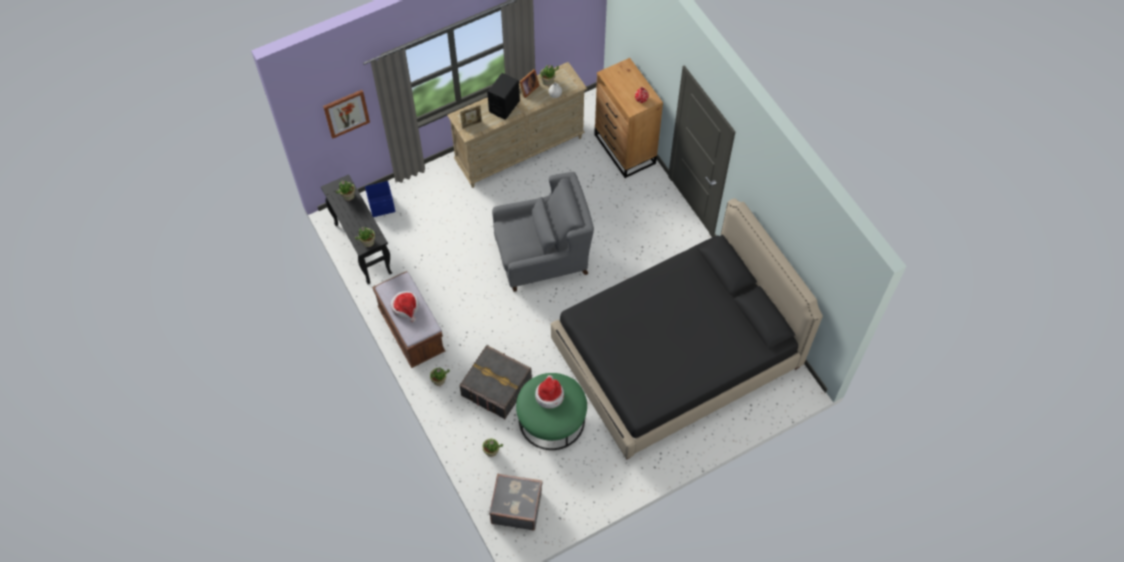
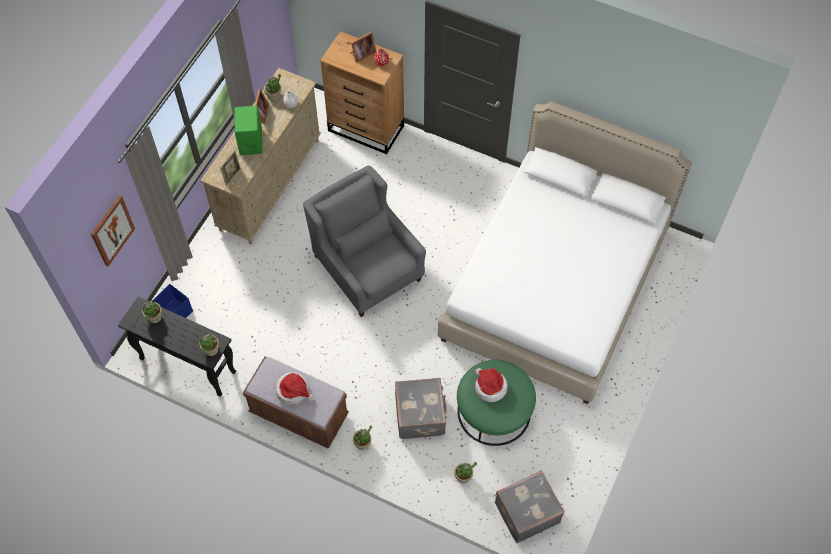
camera: 35 degrees left, 0 degrees up
(496, 387) = (421, 415): grey storage box -> grey suitcase
(504, 106) = (250, 141): black speaker -> green speaker
(542, 256) = (367, 268): grey armchair -> grey armchair turned 75 degrees counterclockwise
(632, 84) = (362, 54): none -> picture frame
(676, 355) = (555, 284): black bed -> white bed

